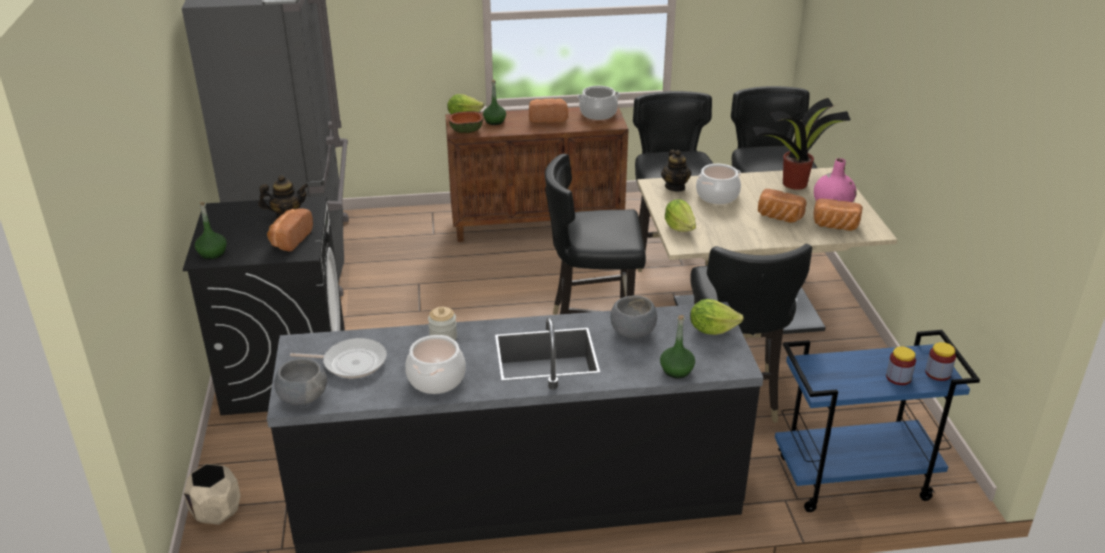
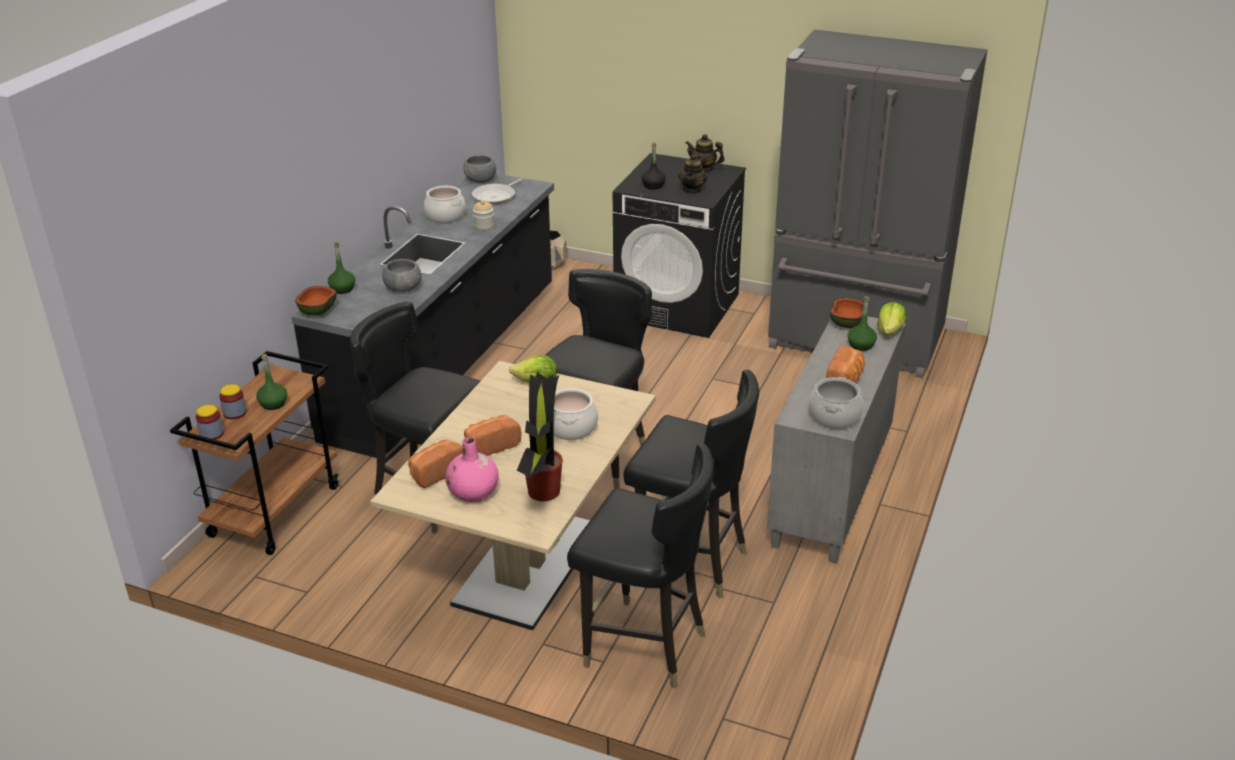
camera: 120 degrees right, 0 degrees up
(212, 253) = (661, 162): green bottle -> green bottle (273, 404)
(289, 239) = (653, 186): bread -> black bottle
(537, 223) = (832, 493): brown cabinet -> grey cabinet
(675, 187) = (615, 410): teapot -> teapot (704, 169)
(712, 329) = (363, 317): lettuce -> none
(734, 363) = (318, 311): none -> bowl
(852, 479) = (275, 510): blue cart -> brown cart

